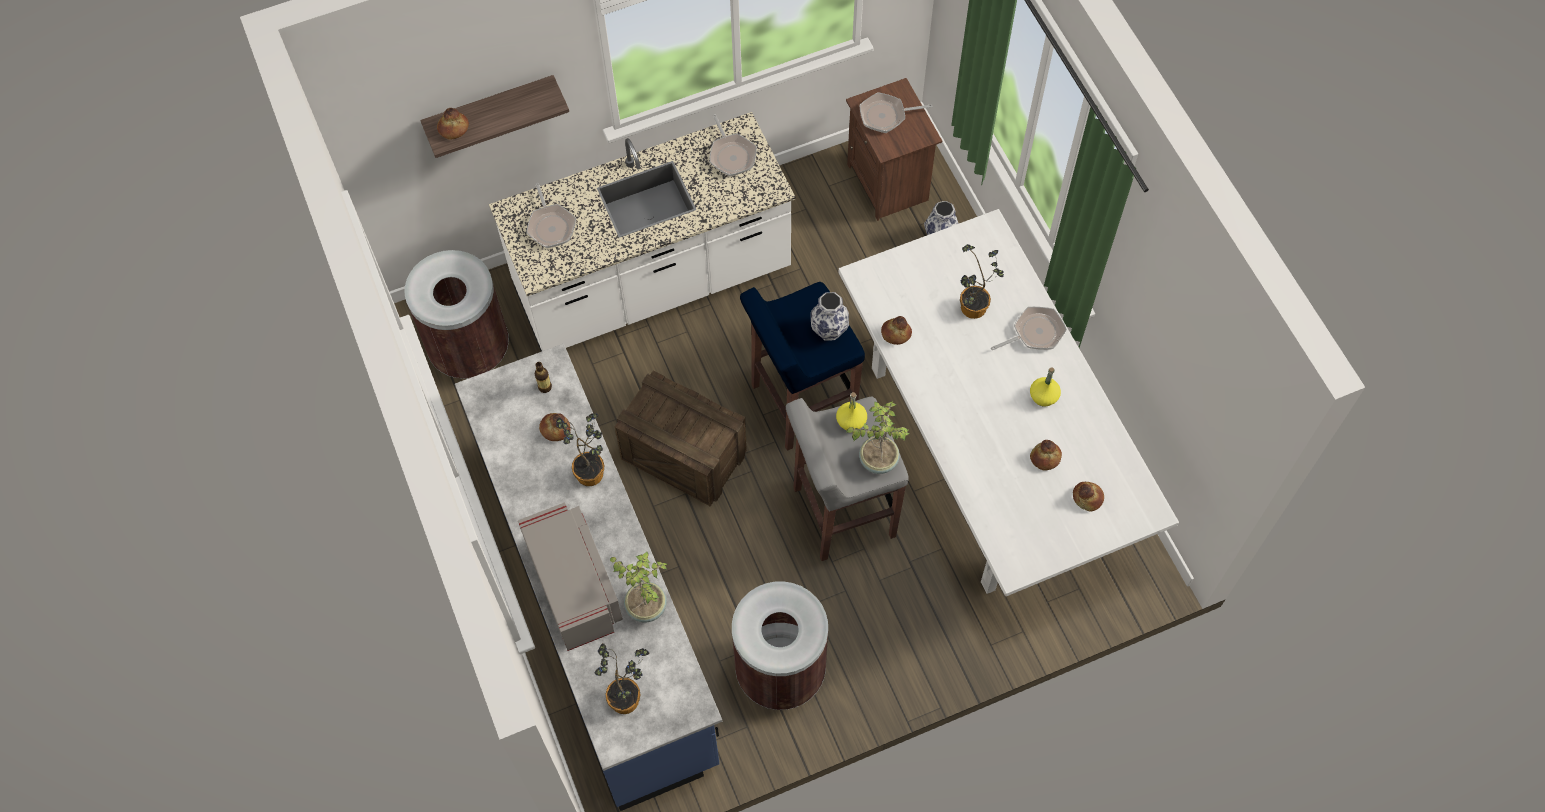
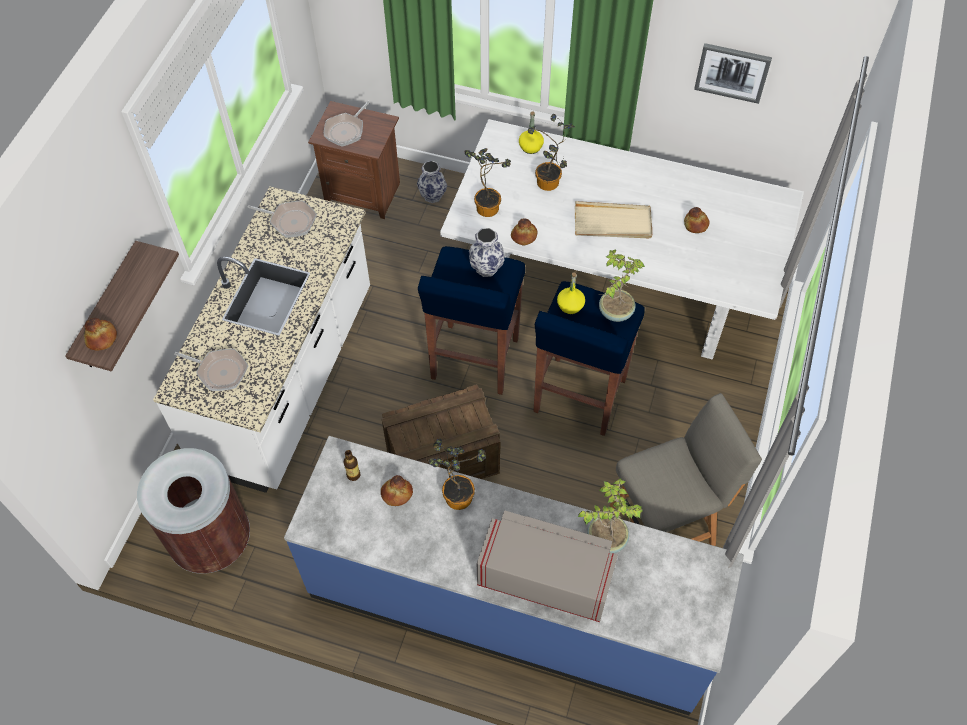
camera: 50 degrees left, 5 degrees down
(628, 697) = (673, 607): potted plant -> potted plant (487, 205)
(780, 671) = (666, 523): brown trash can -> grey chair
(842, 512) = (579, 397): grey stool -> blue stool
(979, 391) = (613, 223): none -> beige tray
(1035, 333) = (599, 165): frying pan -> none
(1043, 396) = (649, 193): yellow bottle -> yellow bottle (530, 147)
(1088, 497) = (745, 223): bread -> none
(1174, 351) = (732, 72): none -> picture

